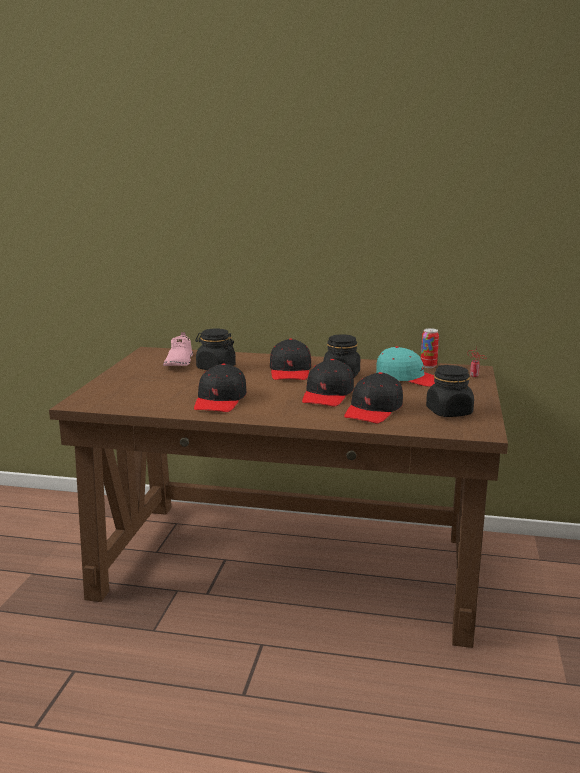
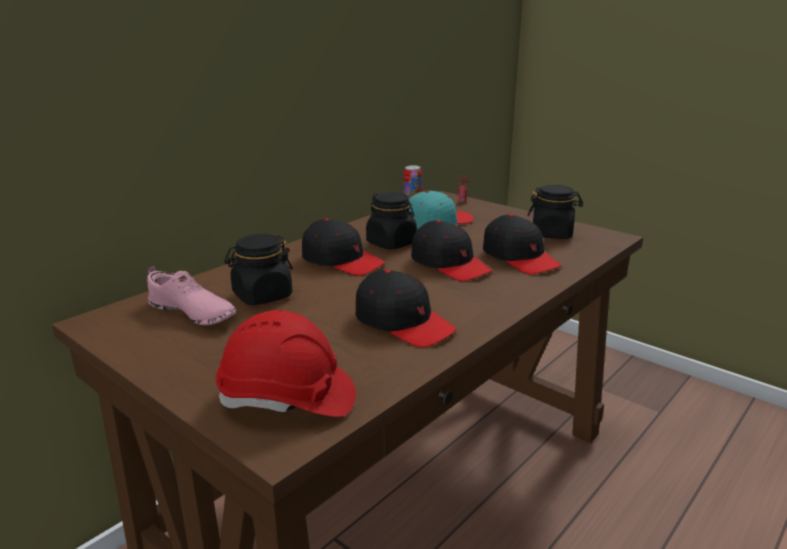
camera: 60 degrees left, 5 degrees up
(114, 396) = (288, 399): none -> red hard hat

